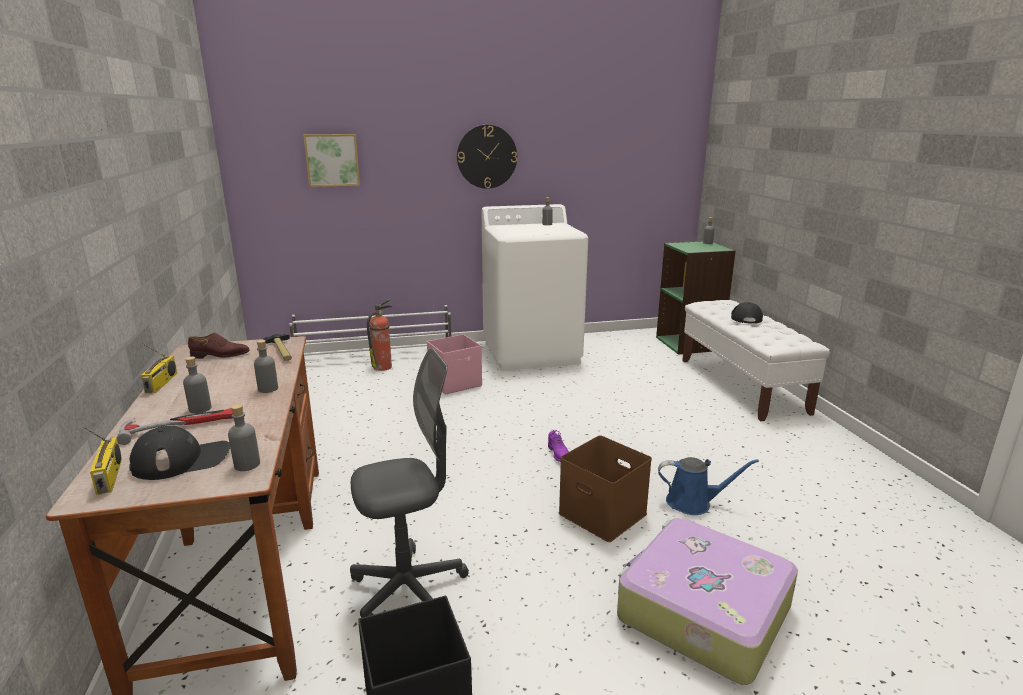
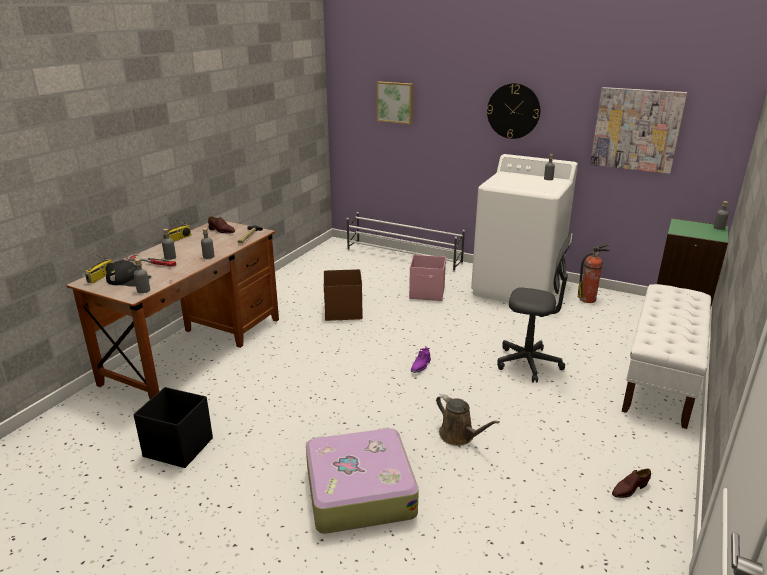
camera: 40 degrees right, 5 degrees up
(383, 367) = (398, 266): fire extinguisher -> fire extinguisher (588, 299)
(408, 590) = (241, 398): grey office chair -> grey office chair (528, 363)
(604, 513) = (391, 413): brown storage box -> brown storage box (344, 311)
(611, 164) = (636, 129): none -> picture
(693, 502) = (459, 436): blue watering can -> brown watering can
(745, 317) = (677, 312): black cap -> none
(859, 477) = (629, 489): none -> brown shoe

